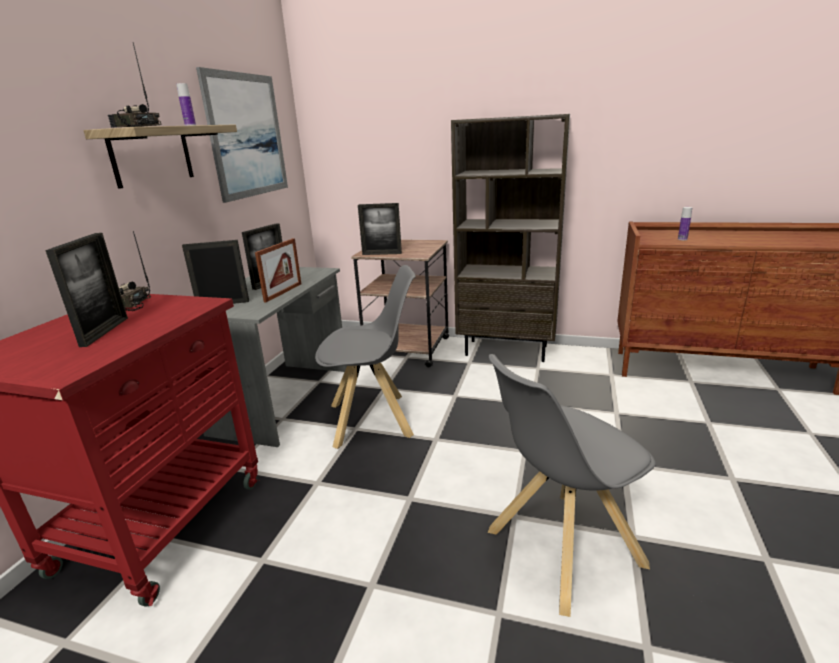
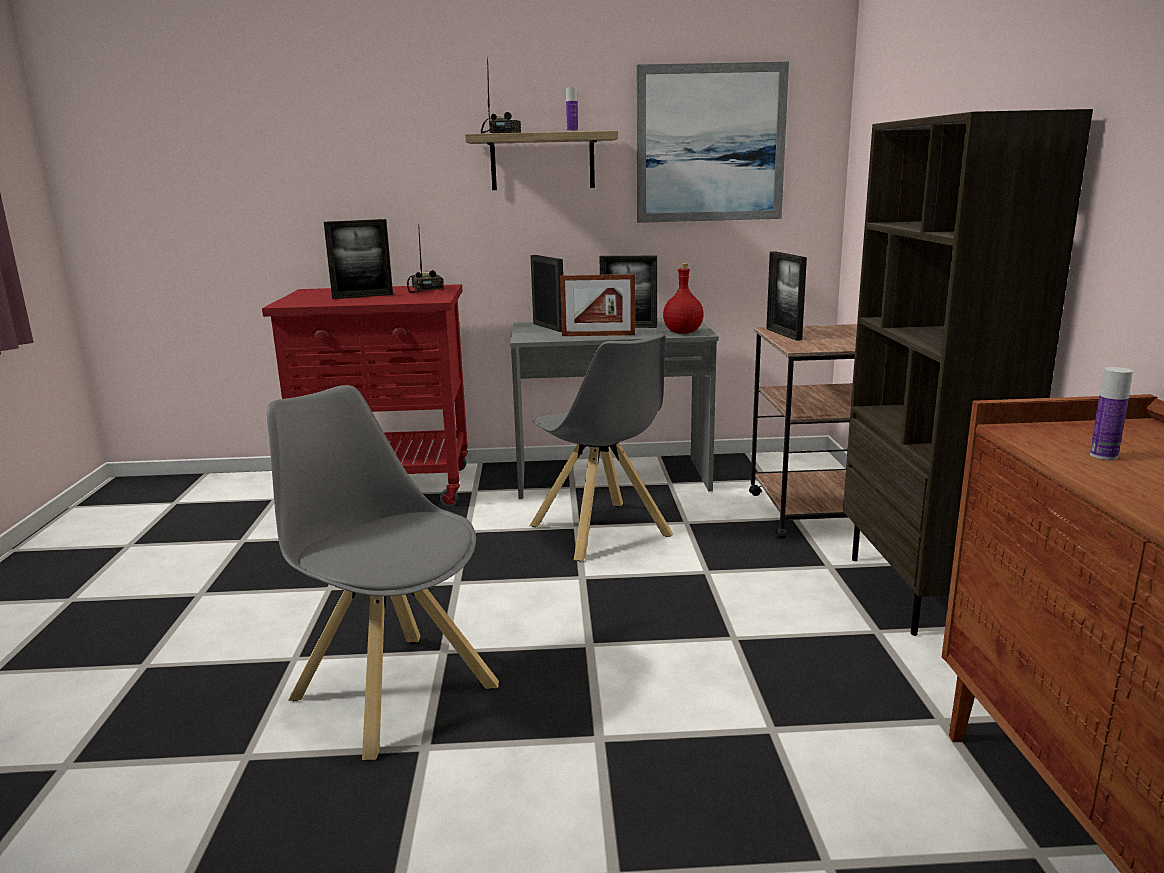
camera: 70 degrees right, 5 degrees down
(316, 273) = (683, 332): none -> red bottle

